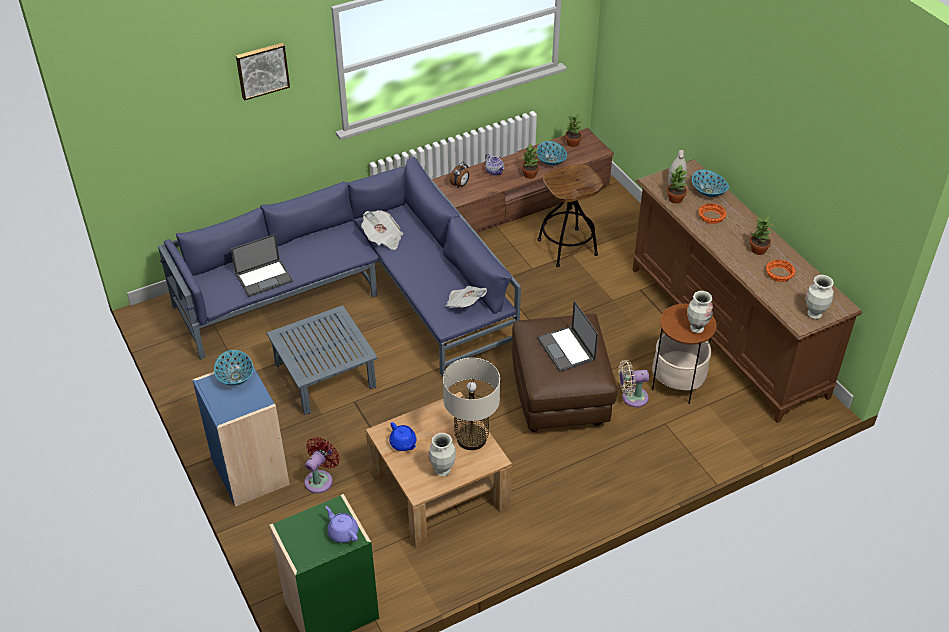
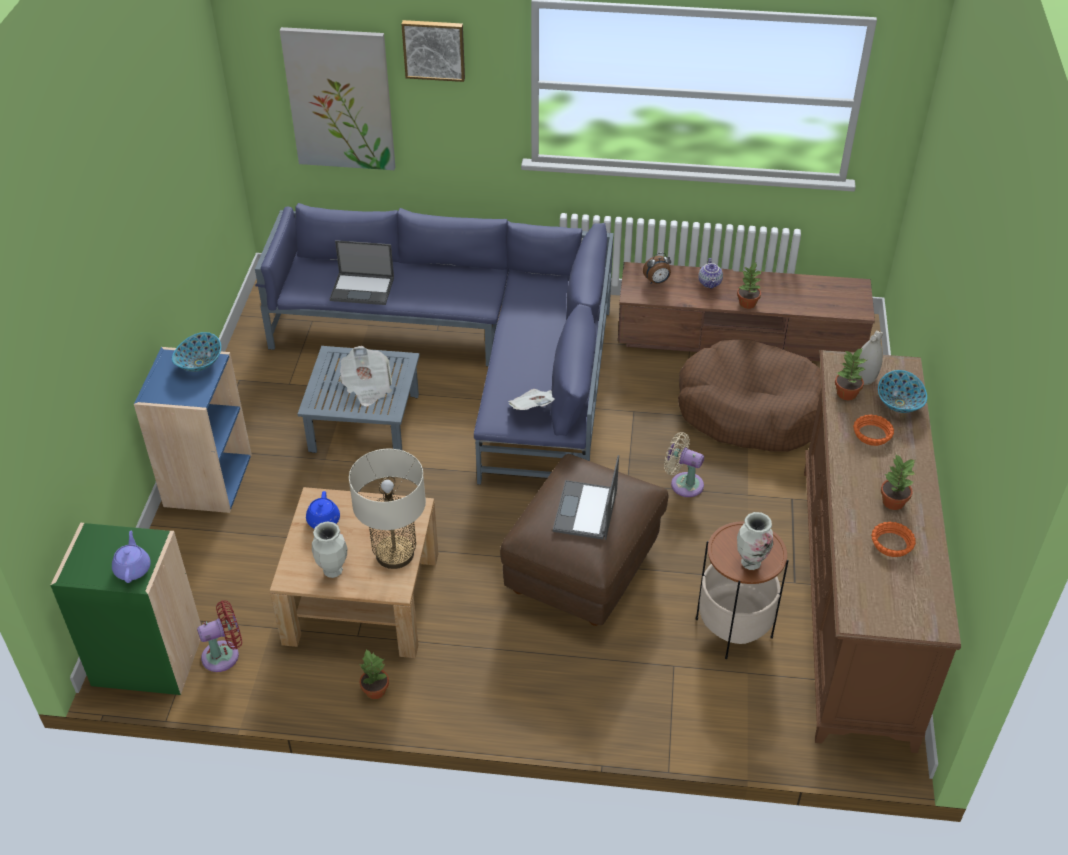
camera: 35 degrees right, 0 degrees up
(190, 136) = (340, 99): none -> picture
(320, 479) = (261, 524): red fan -> red fan (224, 655)
(383, 238) = (516, 301): newspaper -> newspaper (367, 387)
(551, 161) = (787, 298): bowl -> none
(567, 247) = (750, 410): brown stool -> brown dog bed
(572, 143) = (834, 289): potted plant -> potted plant (375, 690)
(632, 397) = (663, 615): beige fan -> beige fan (683, 483)
(814, 314) = (887, 616): vase -> none

